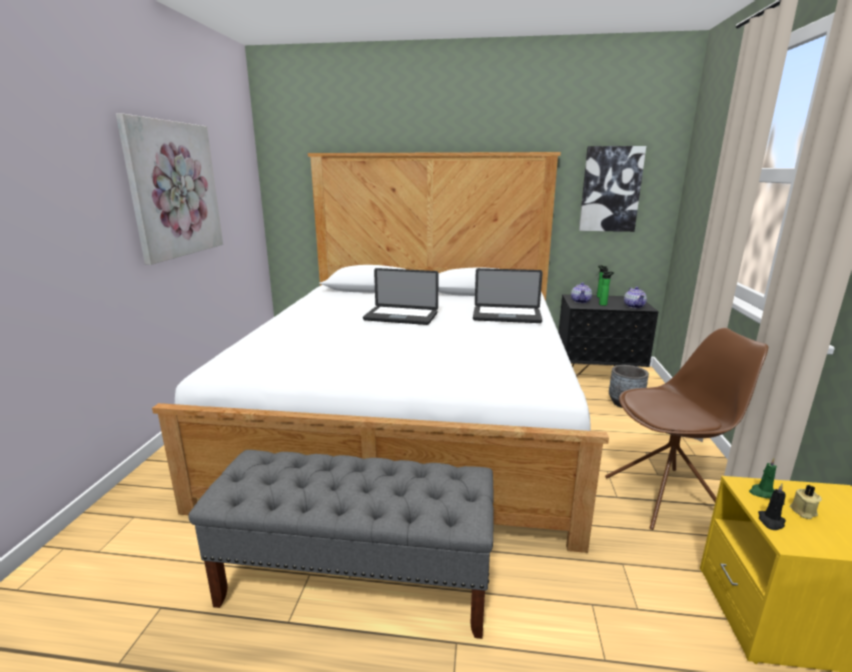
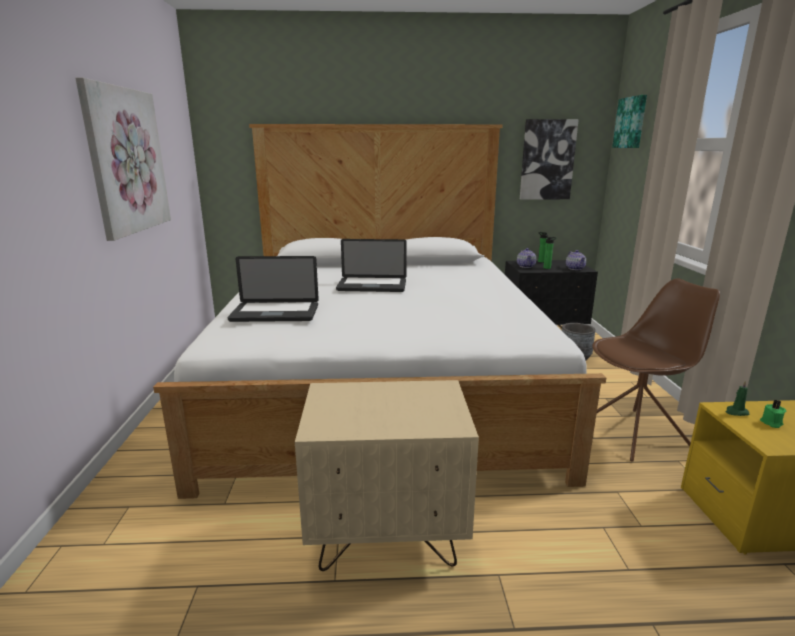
camera: 10 degrees left, 0 degrees up
(357, 581) = (387, 536): grey bench -> beige nightstand
(506, 316) = (471, 281): laptop -> laptop (275, 313)
(703, 149) = (631, 122): none -> picture
(771, 521) = (751, 433): black candle -> none
(803, 511) = (771, 423): beige candle -> green candle

